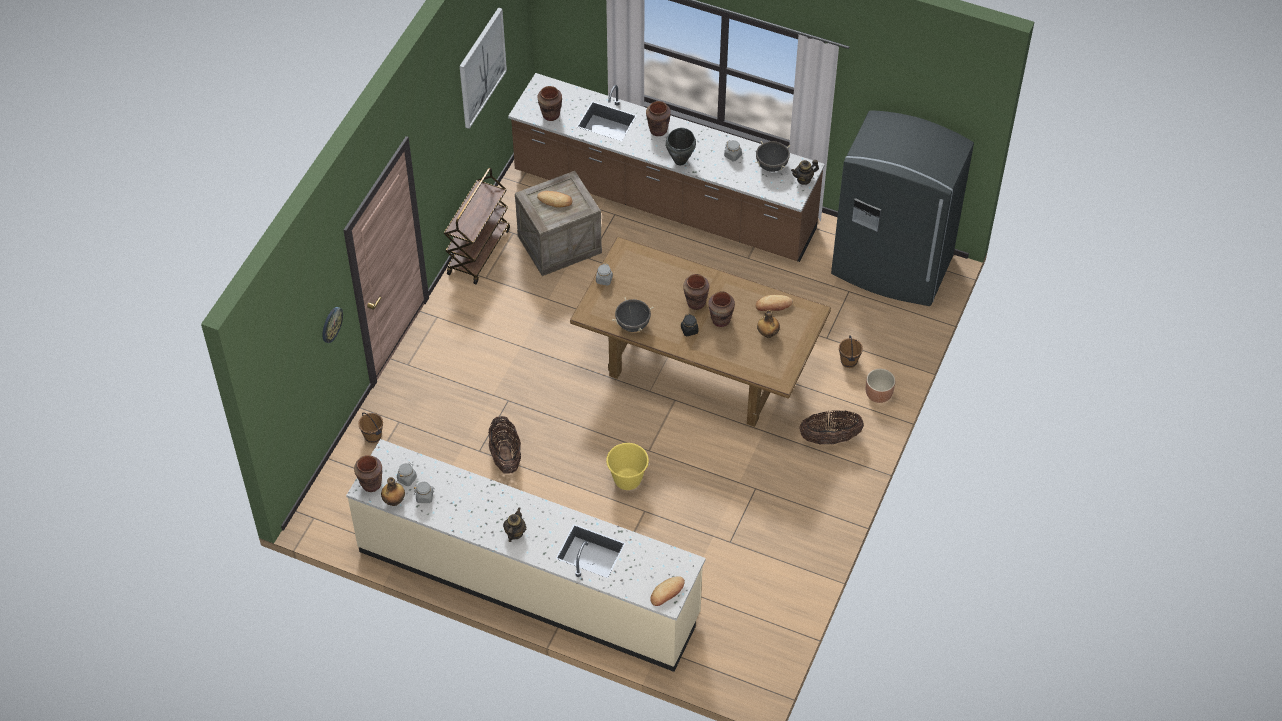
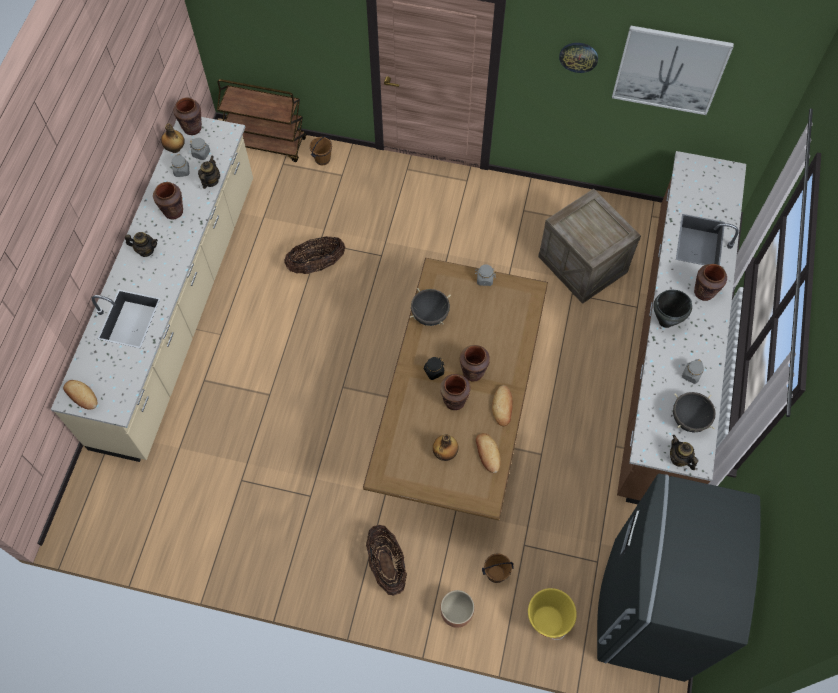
camera: 80 degrees right, 10 degrees up
(331, 324) = (321, 33): wall clock -> wall clock (578, 56)
(444, 473) = (211, 181): none -> teapot
(478, 251) = (554, 198): brown cart -> brown cart (267, 143)
(550, 115) = (690, 187): brown vase -> brown vase (173, 211)
(555, 200) = (594, 225): bread -> bread (502, 407)
(627, 479) = (304, 373): yellow bucket -> yellow bucket (547, 620)

